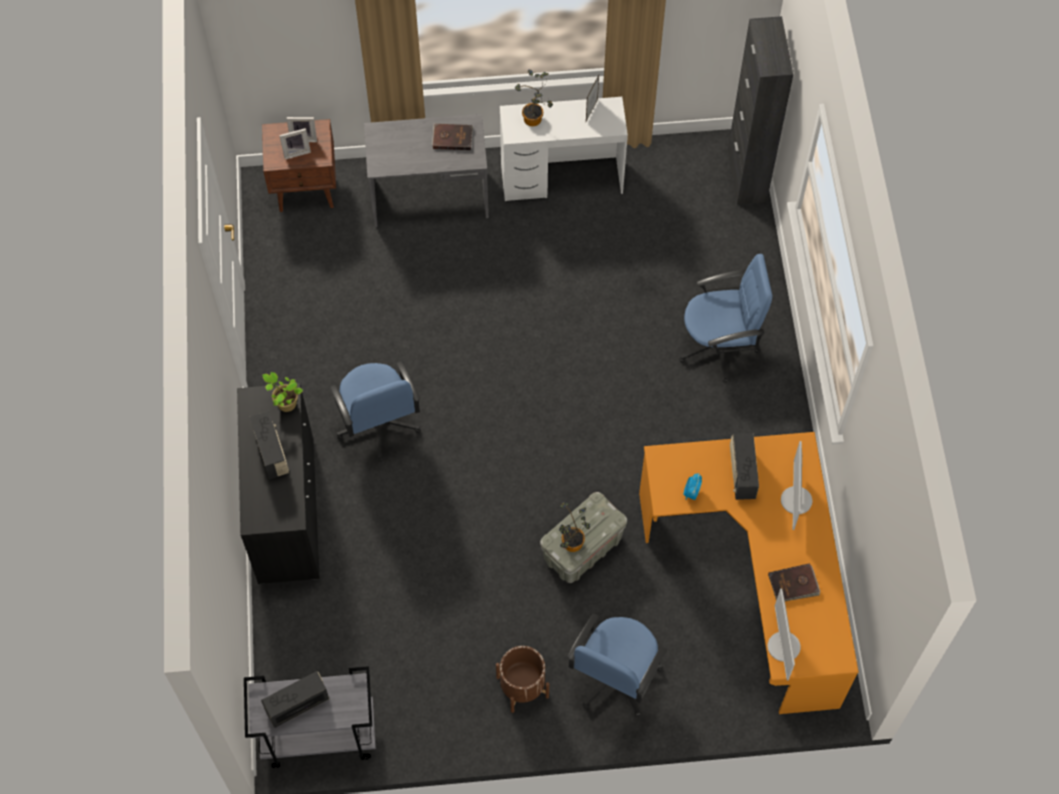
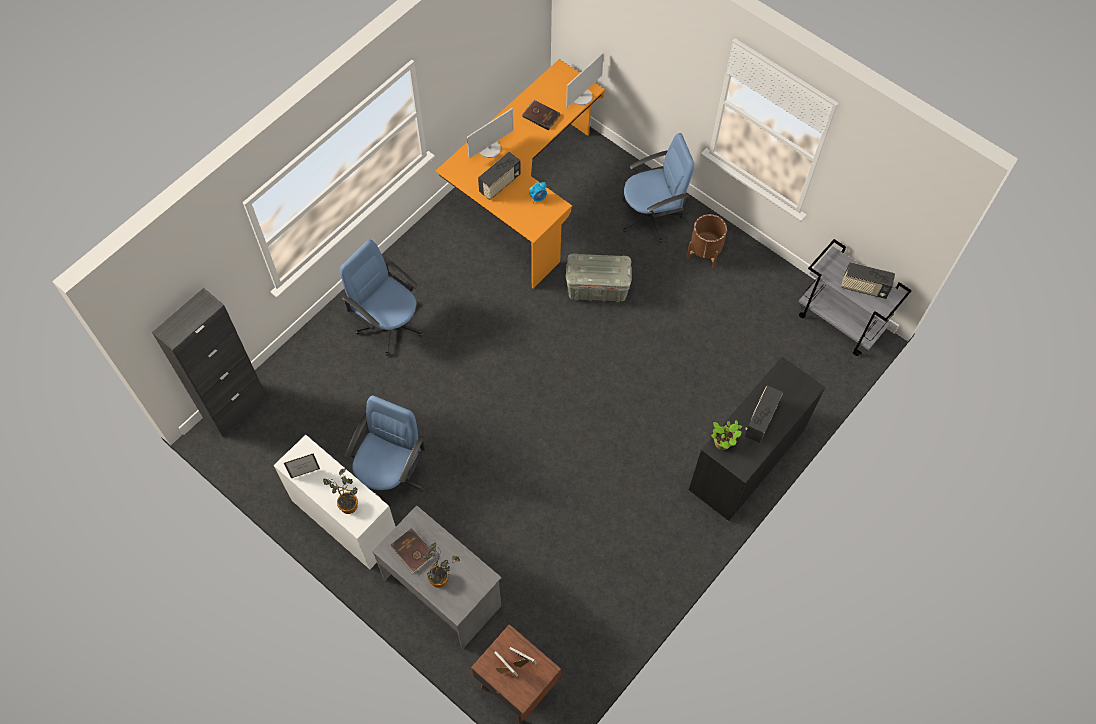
camera: 135 degrees left, 0 degrees up
(378, 425) = (639, 463): blue office chair -> blue office chair (390, 476)
(571, 545) = (615, 267): potted plant -> potted plant (441, 578)

